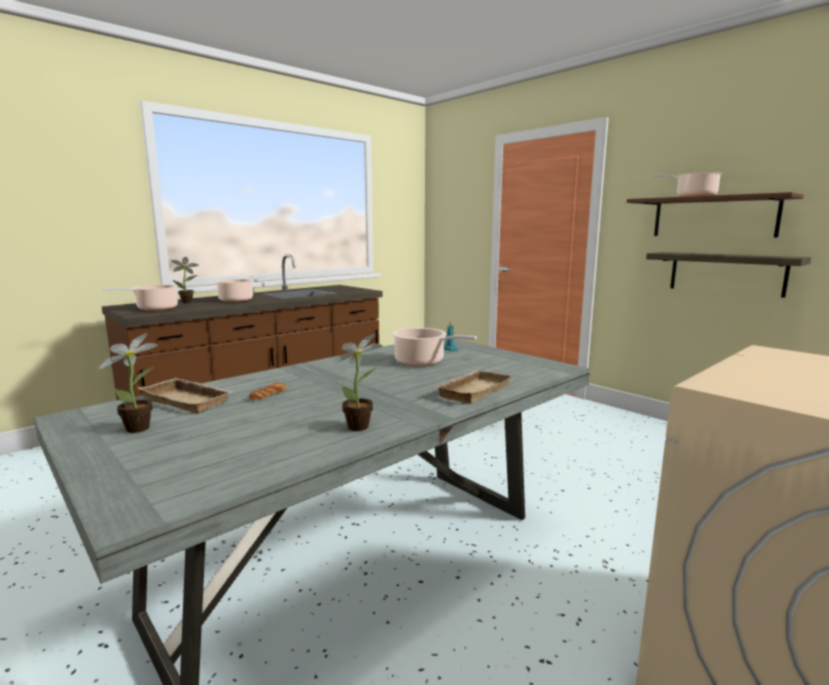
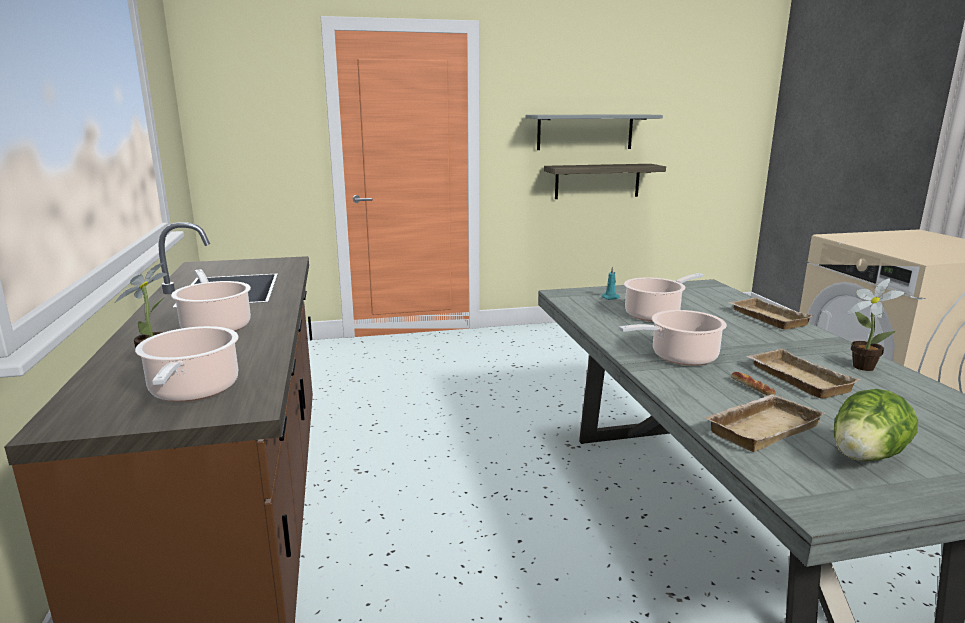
camera: 60 degrees left, 5 degrees up
(142, 427) = (865, 457): potted plant -> lettuce
(299, 405) = (795, 379): none -> beige tray
(693, 197) = (582, 114): cooking pot -> cooking pot (680, 357)
(713, 217) = (585, 132): brown shelf -> grey shelf

